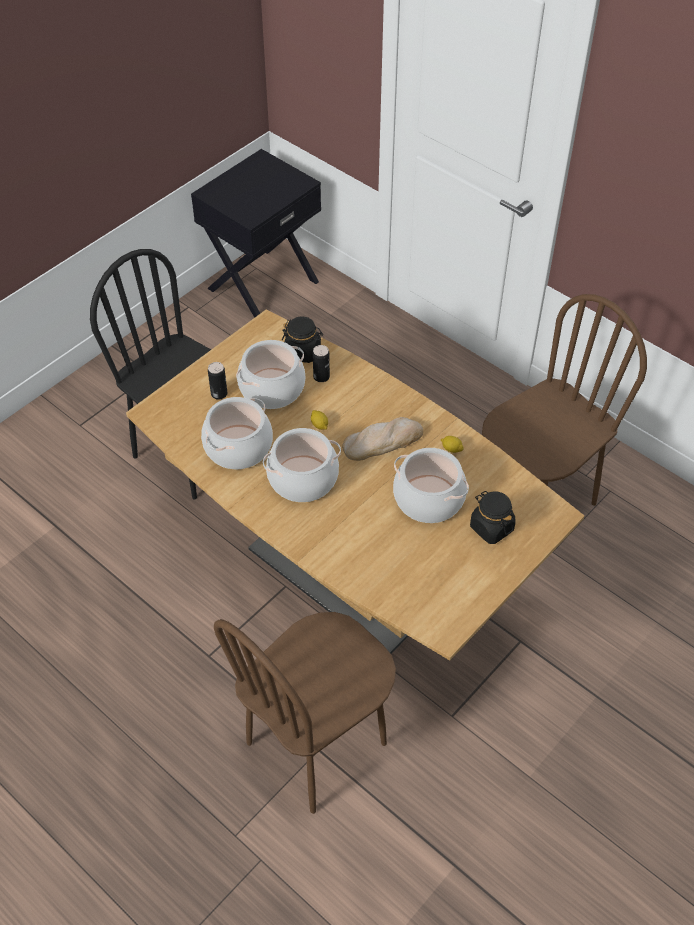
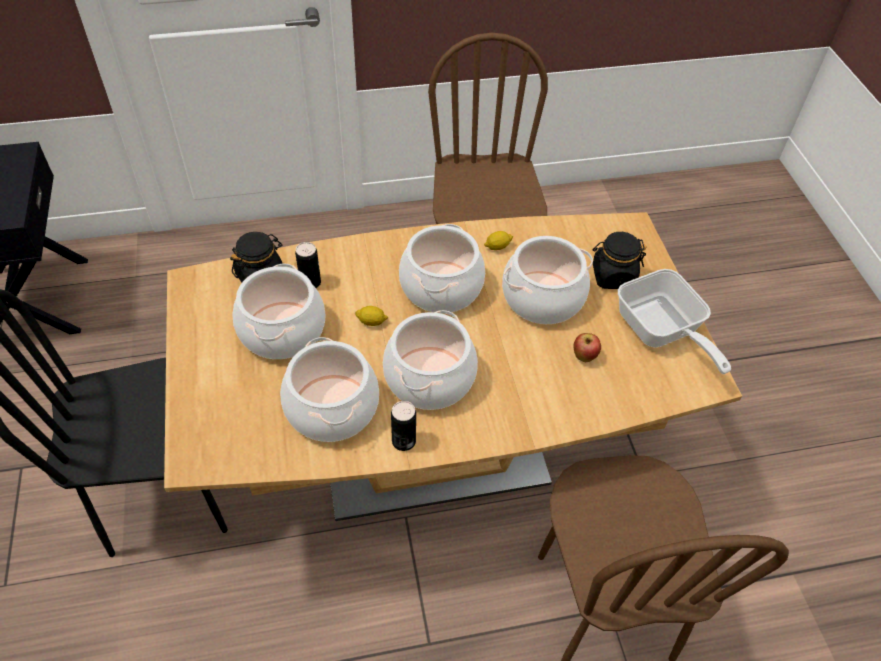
camera: 55 degrees left, 0 degrees up
(219, 394) = (238, 380): can -> can (403, 441)
(383, 441) = (441, 287): bread -> cooking pot
(397, 549) = (584, 357): none -> apple
(464, 582) = (661, 332): none -> frying pan

